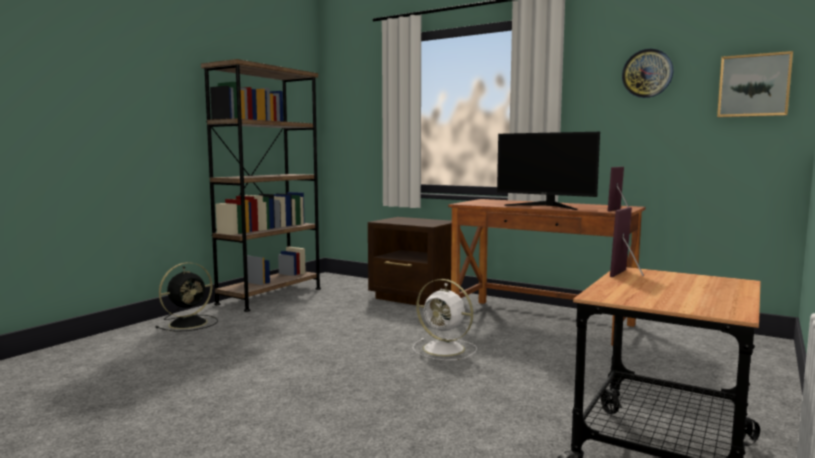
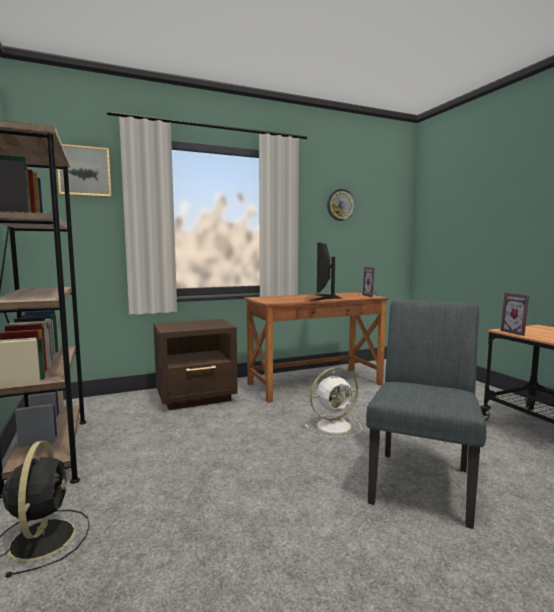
camera: 55 degrees left, 0 degrees up
(383, 399) = (422, 480): none -> grey chair
(546, 206) = (324, 298): monitor -> monitor turned 120 degrees clockwise
(753, 85) = (389, 218): picture -> picture (84, 171)

